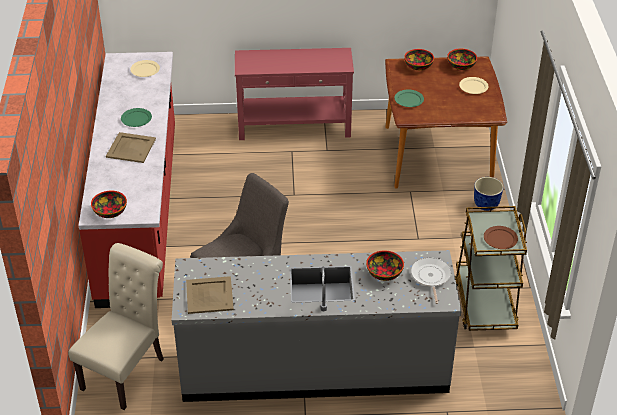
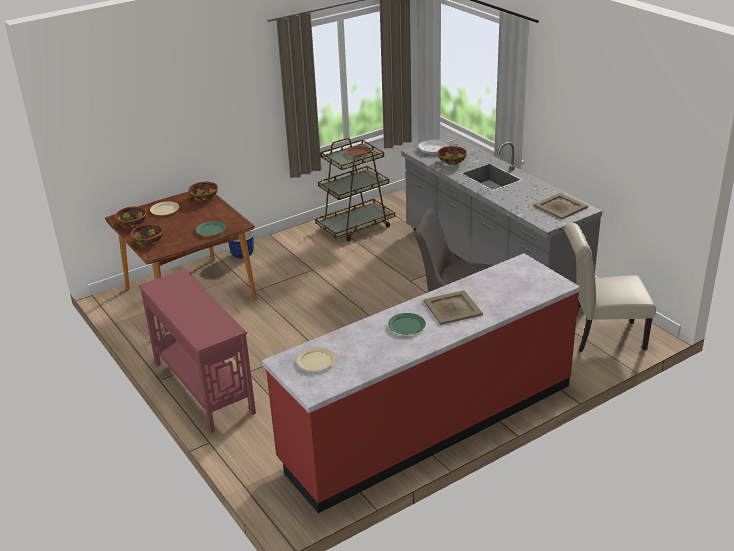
camera: 120 degrees left, 10 degrees down
(110, 211) = (543, 279): bowl -> bowl (203, 198)

